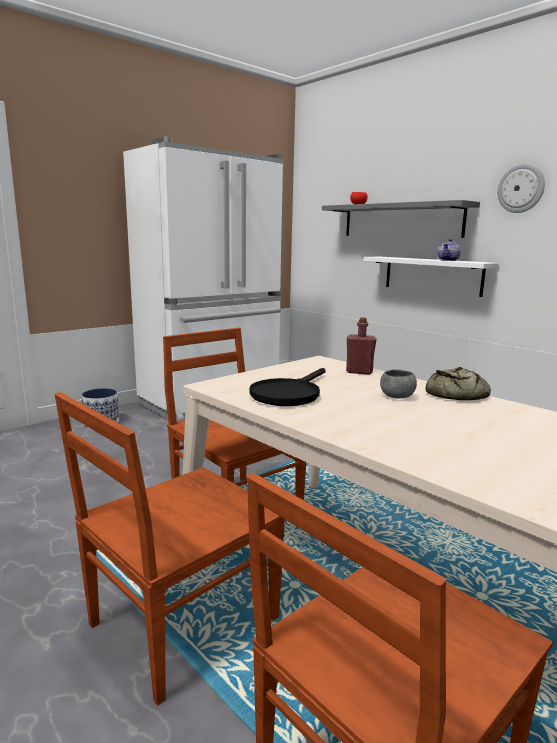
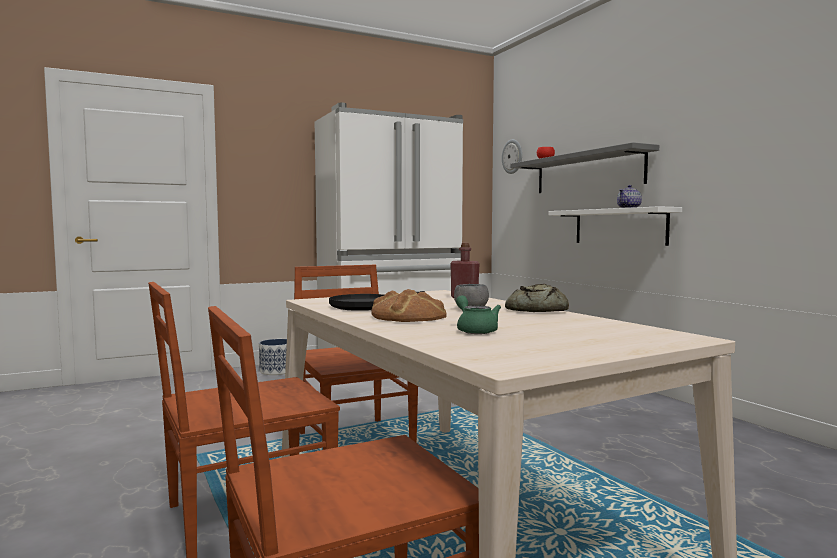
camera: 15 degrees right, 10 degrees down
(357, 417) = (408, 316): none -> bread
(459, 443) = (475, 330): none -> green teapot
(521, 188) = (697, 126): wall clock -> wall clock (512, 156)

